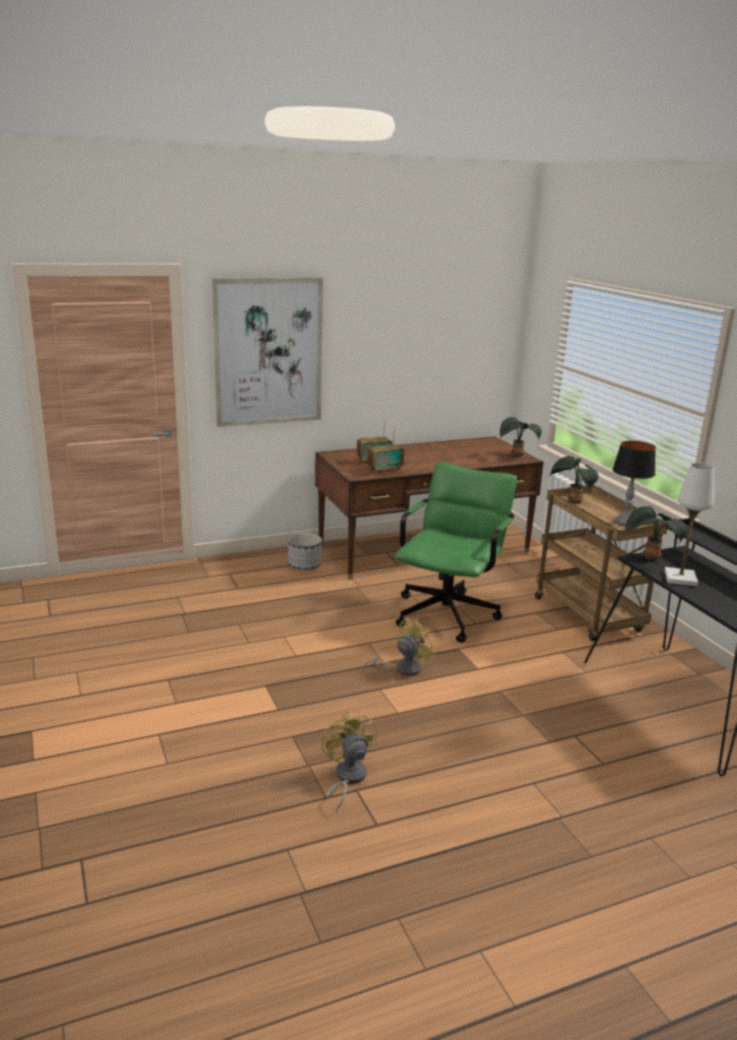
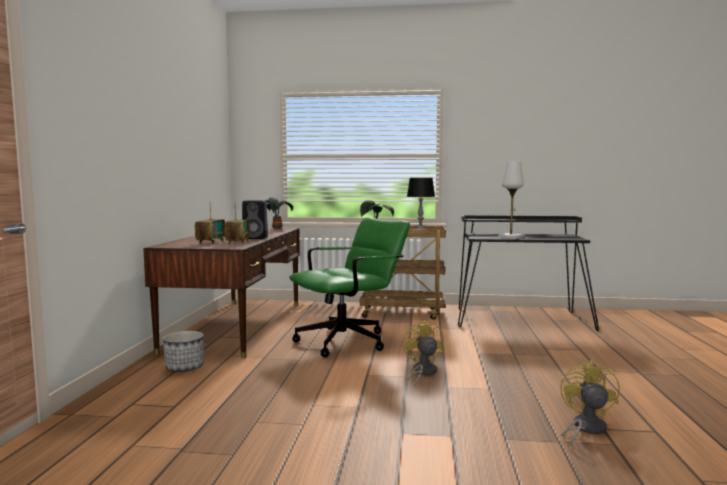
camera: 60 degrees left, 15 degrees down
(268, 352) = (101, 129): picture -> none
(347, 778) = (585, 429): yellow fan -> yellow fan turned 90 degrees clockwise
(428, 466) = (256, 237): none -> black speaker
(449, 611) = (350, 340): green office chair -> green office chair turned 90 degrees clockwise
(649, 558) = (477, 236): potted plant -> none

